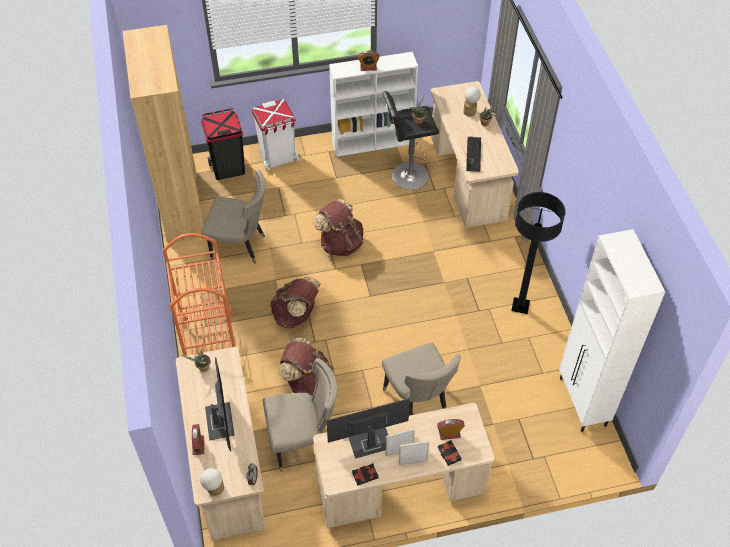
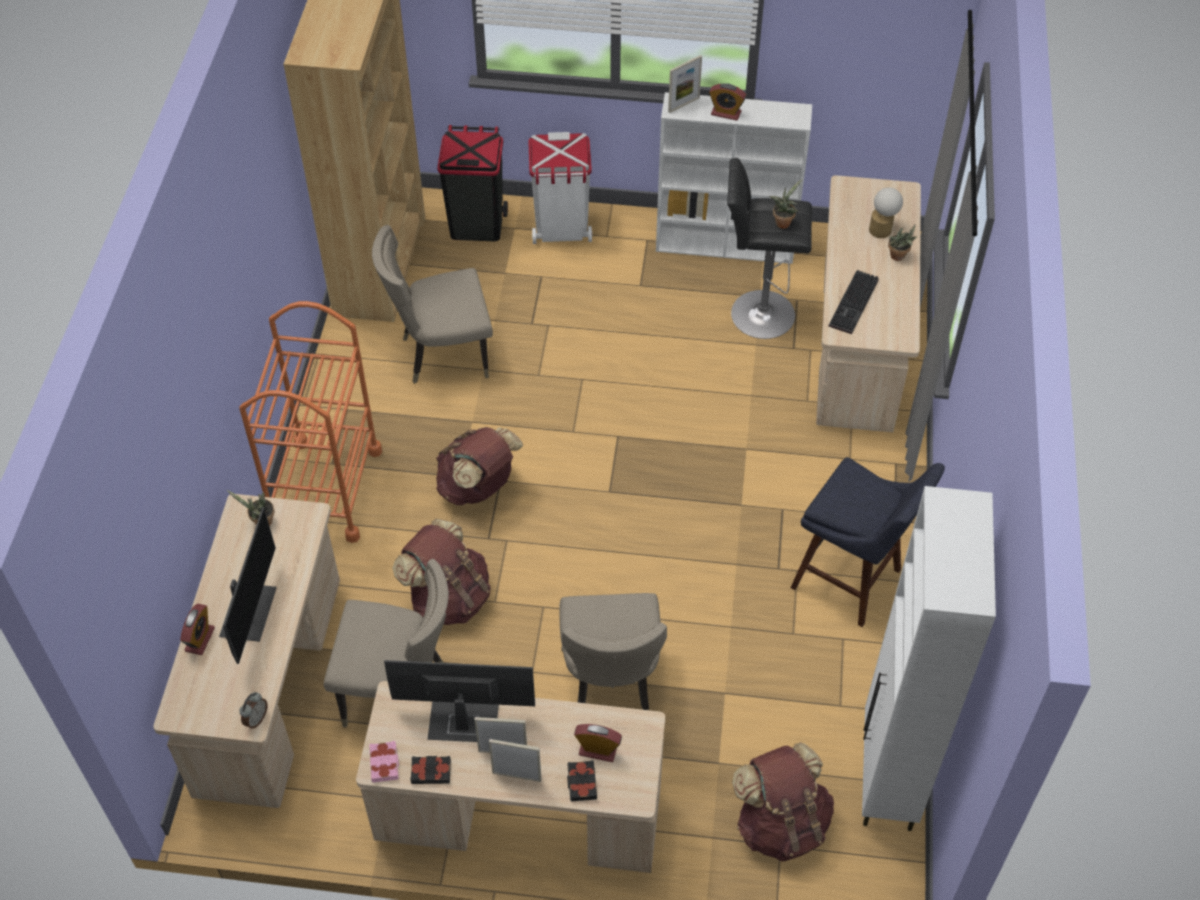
camera: 20 degrees right, 0 degrees up
(214, 490) = (191, 716): table lamp -> none
(241, 247) = (441, 354): beige chair -> beige chair turned 135 degrees clockwise
(337, 479) = (384, 763): none -> pink book
(340, 243) = (600, 393): brown backpack -> brown backpack (781, 824)
(343, 68) = (683, 105): none -> picture frame
(520, 306) = (852, 582): black floor lamp -> blue stool

